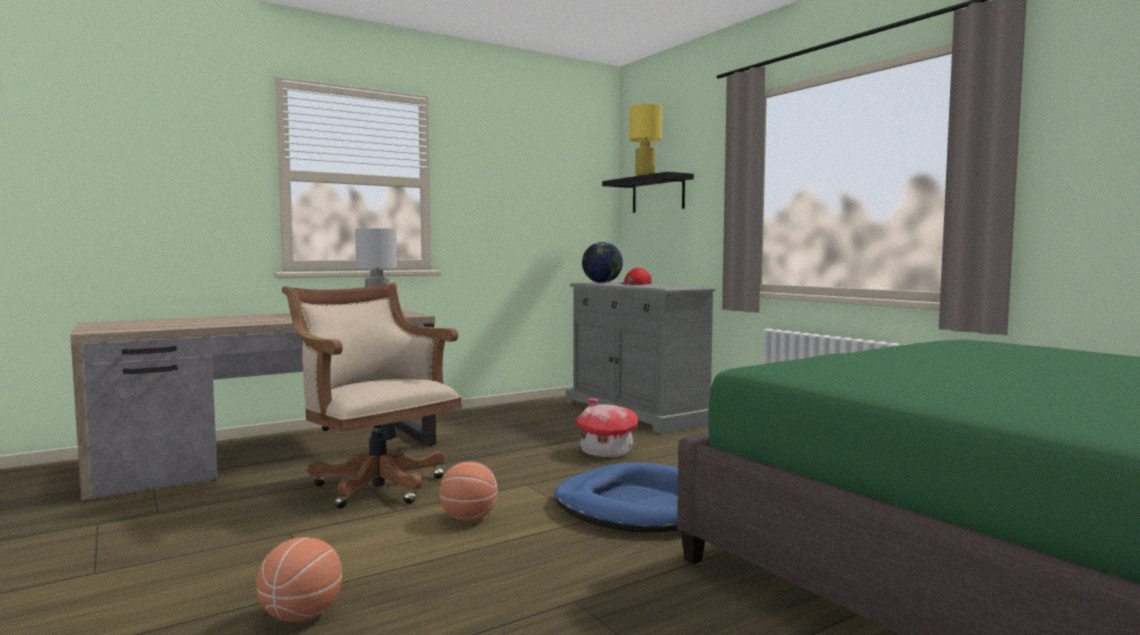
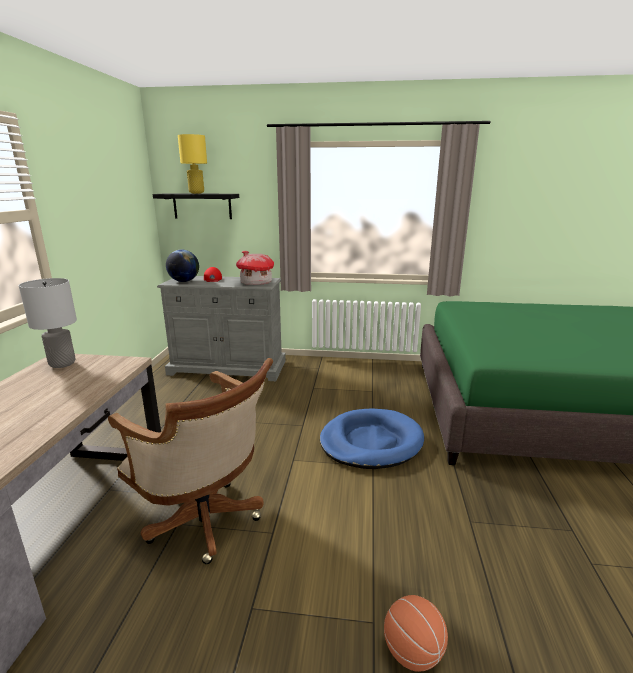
camera: 50 degrees left, 15 degrees up
(375, 486) = (208, 522): office chair -> office chair turned 135 degrees counterclockwise
(468, 518) = (323, 506): basketball -> none
(605, 452) = (278, 410): toy house -> toy house (256, 282)

